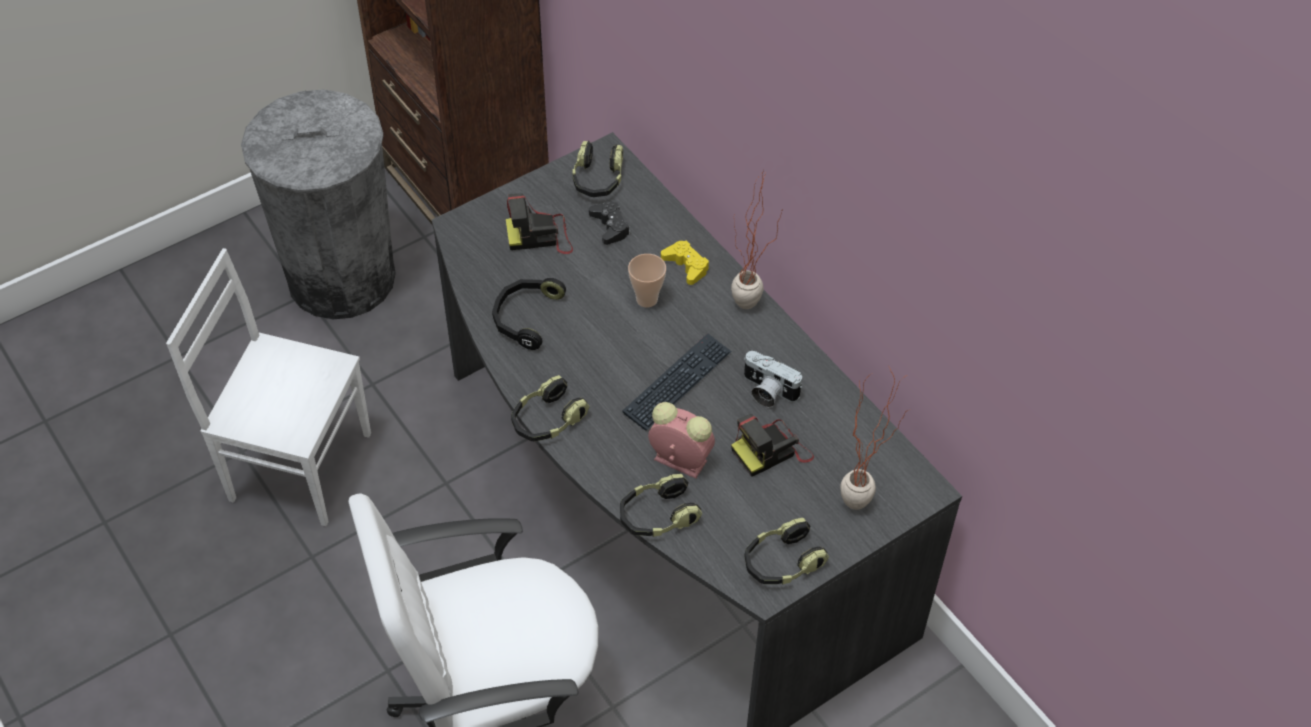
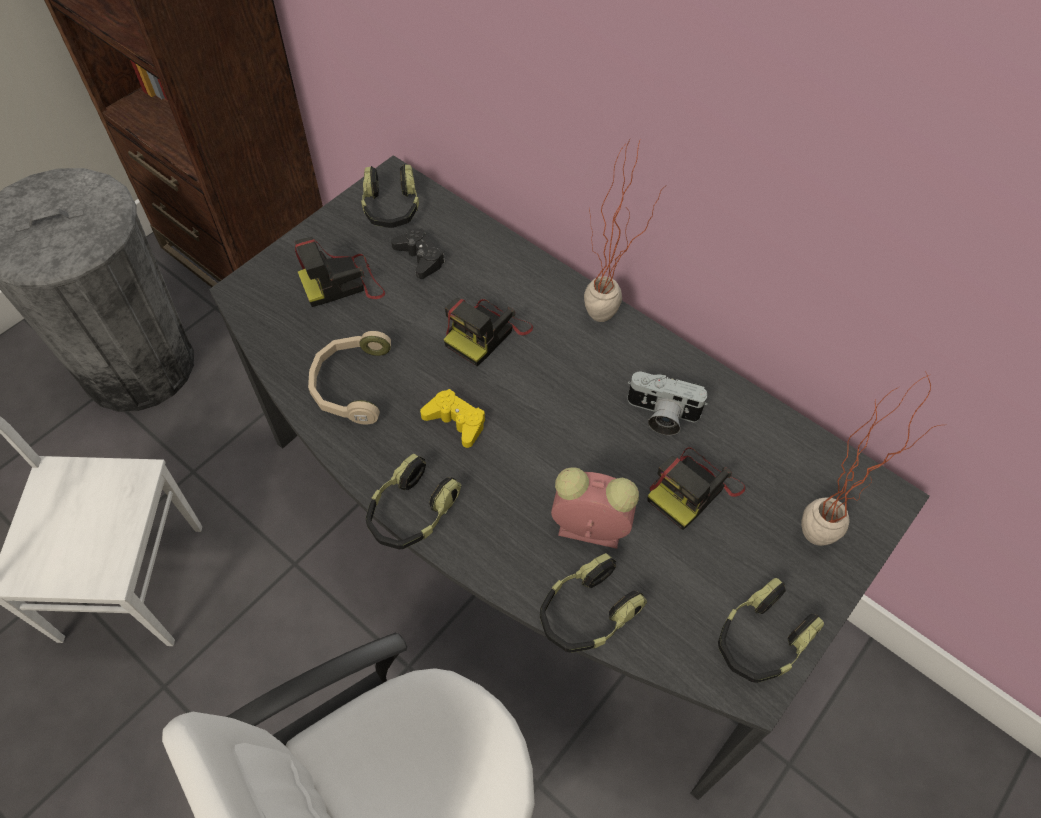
camera: 15 degrees left, 5 degrees up
(525, 317) = (350, 384): black headphones -> beige headphones
(647, 299) = (487, 333): cup -> camera
(677, 383) = (554, 428): keyboard -> none
(686, 266) = (519, 285): yellow game controller -> yellow game controller (456, 421)

